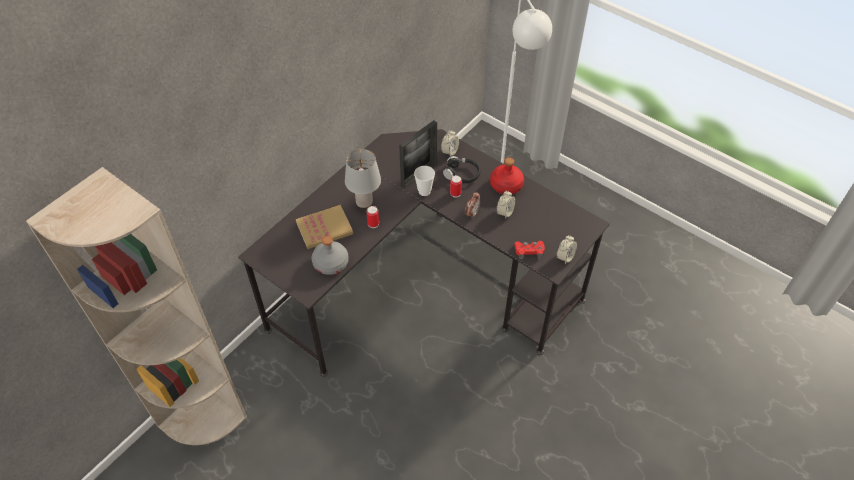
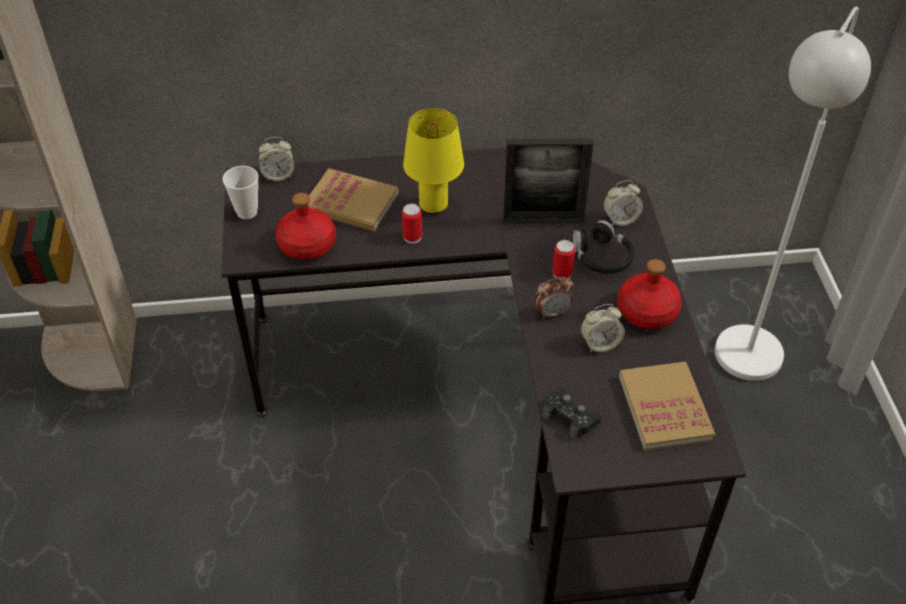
camera: 45 degrees right, 5 degrees down
(331, 263) = (307, 245): grey bottle -> red bottle
(364, 202) = (434, 206): grey table lamp -> yellow table lamp
(424, 191) = (524, 244): cup -> cup (247, 212)
(529, 251) = (570, 417): red game controller -> black game controller
(557, 220) = (665, 408): none -> book
(565, 257) = (613, 465): alarm clock -> alarm clock (278, 175)

